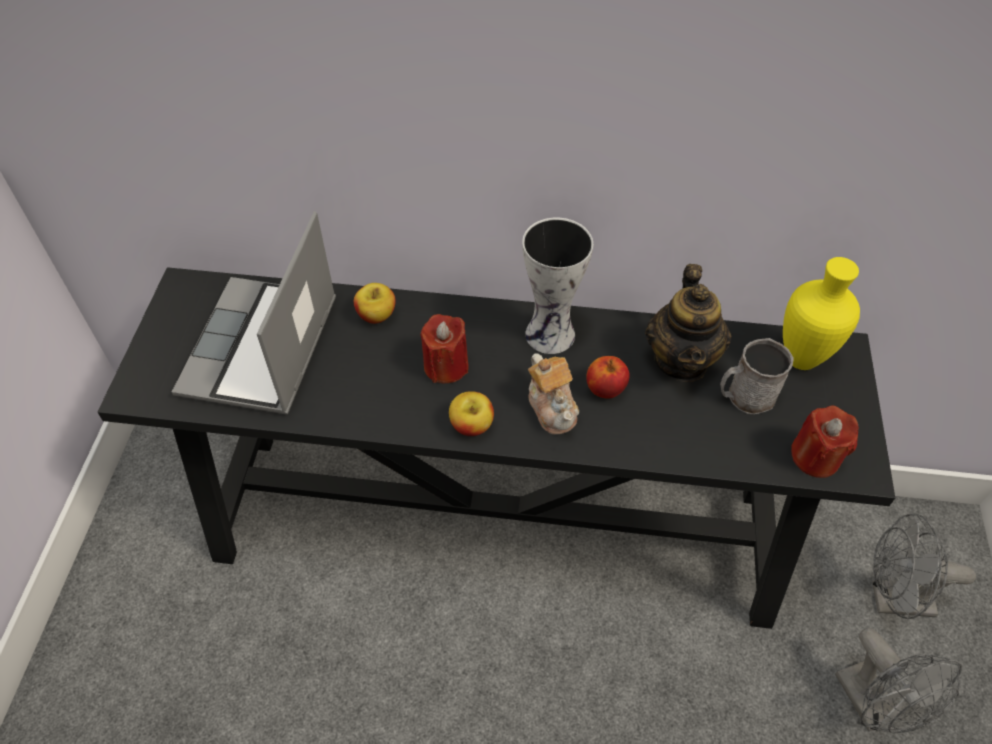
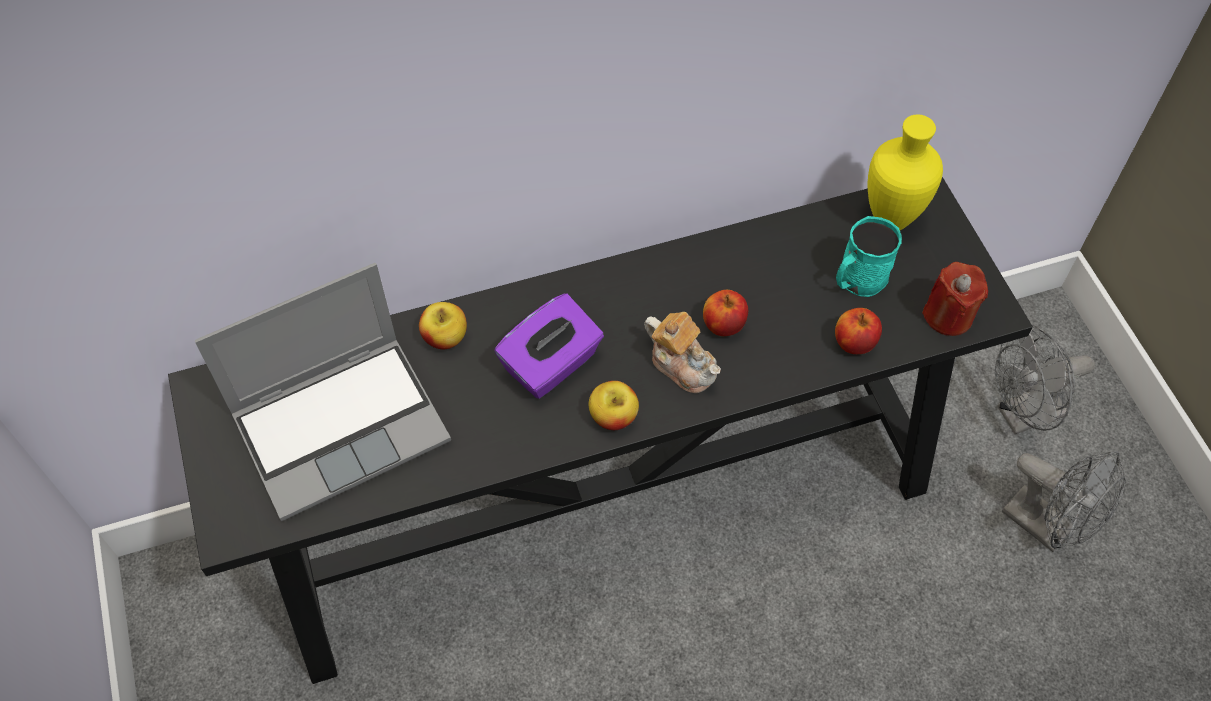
camera: 25 degrees left, 5 degrees up
(262, 349) = (343, 425): laptop -> laptop turned 105 degrees counterclockwise
(446, 366) = (551, 364): red candle -> purple tissue box
(552, 335) = (641, 288): vase -> none
(681, 360) = (781, 265): teapot -> none
(714, 447) = (854, 343): none -> apple
(745, 397) = (858, 280): grey mug -> turquoise mug

